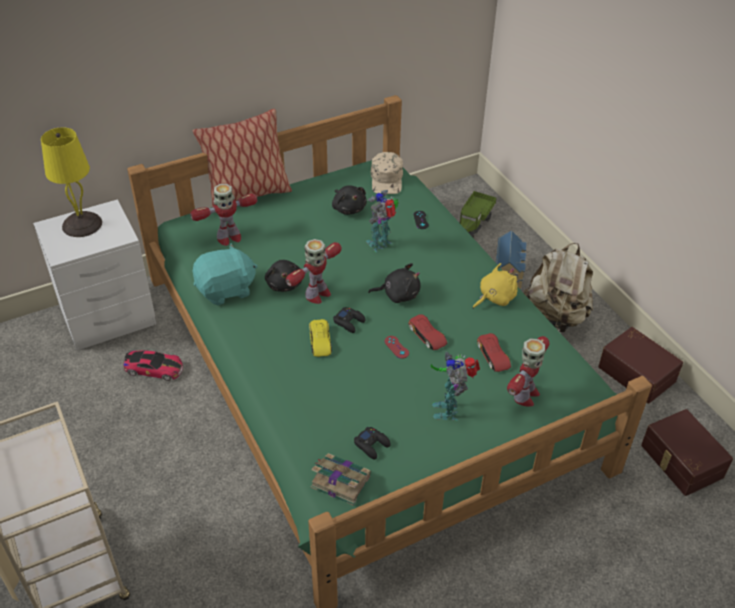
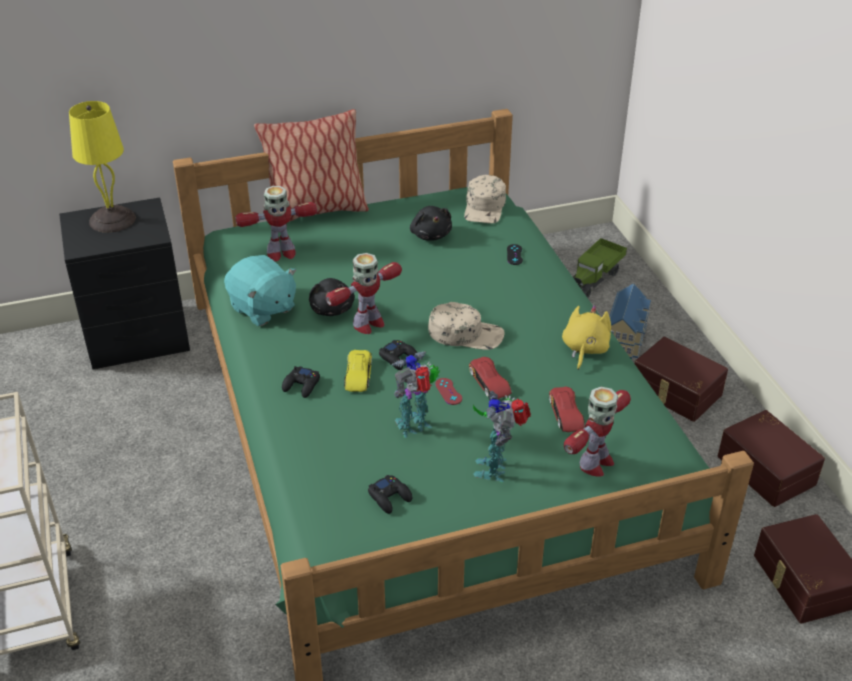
camera: 10 degrees right, 5 degrees down
(110, 317) = (140, 338): white nightstand -> black nightstand
(154, 368) = (174, 398): toy car -> none
(226, 290) = (262, 308): turquoise plush toy -> turquoise plush toy turned 60 degrees clockwise
(276, 356) = (302, 385): none -> black game controller
(339, 480) = (340, 532): book -> none
(381, 244) = (459, 276): toy robot -> toy robot (415, 426)
(398, 294) = (466, 333): black plush toy -> beige cap
(495, 298) = (584, 349): yellow plush toy -> yellow plush toy turned 45 degrees counterclockwise
(555, 316) = (675, 392): beige backpack -> brown storage box

